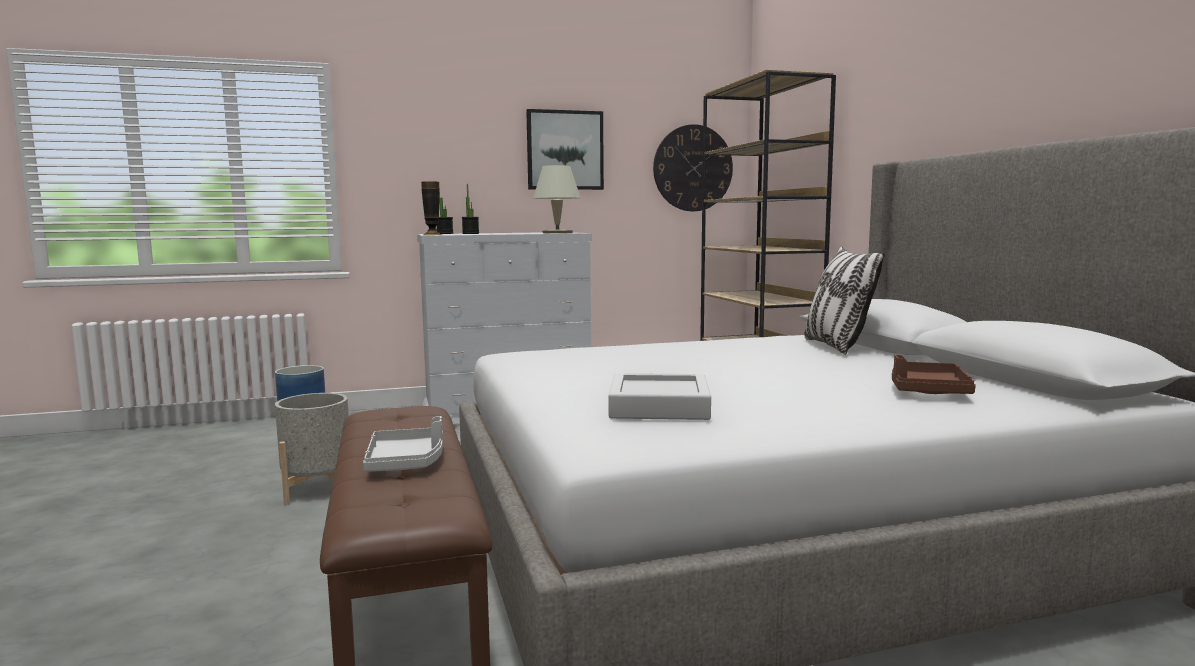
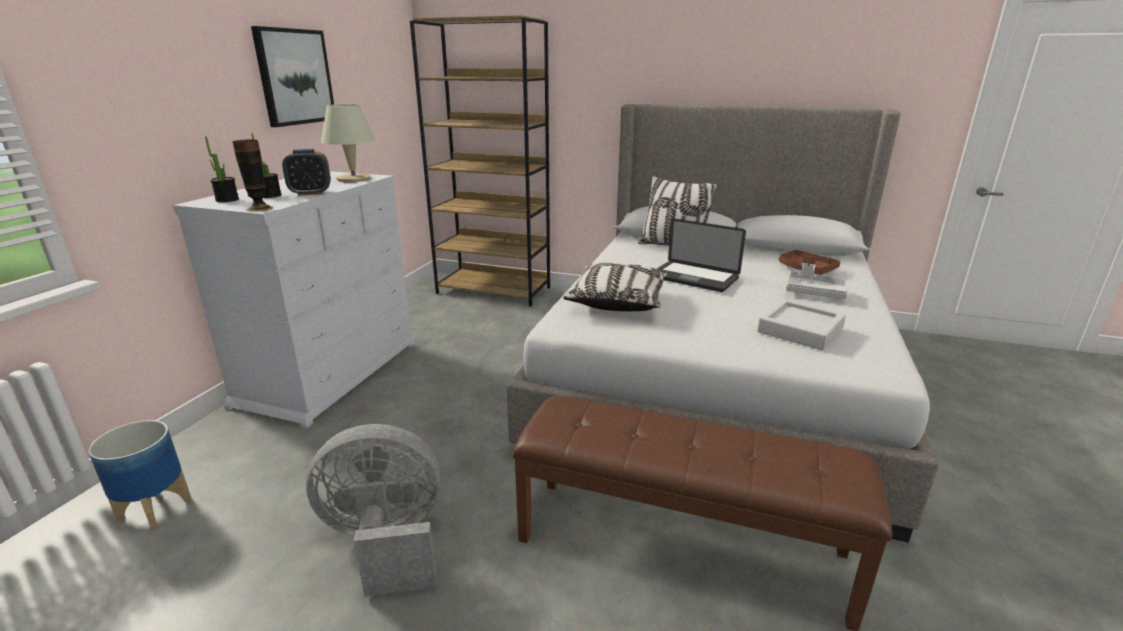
camera: 55 degrees left, 15 degrees up
(318, 490) = (386, 543): grey planter -> grey fan
(406, 462) = (728, 447): grey tray -> grey tray (814, 293)
(493, 234) = (310, 193): none -> alarm clock
(594, 353) = (617, 301): none -> pillow
(693, 168) = (389, 90): wall clock -> none
(736, 361) = (694, 278): none -> laptop

